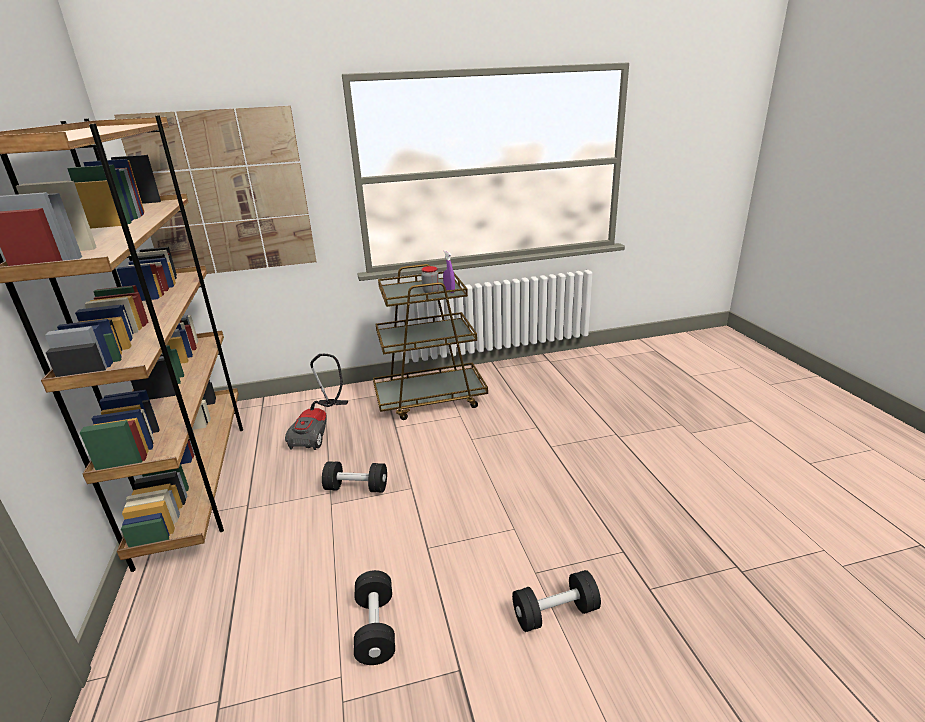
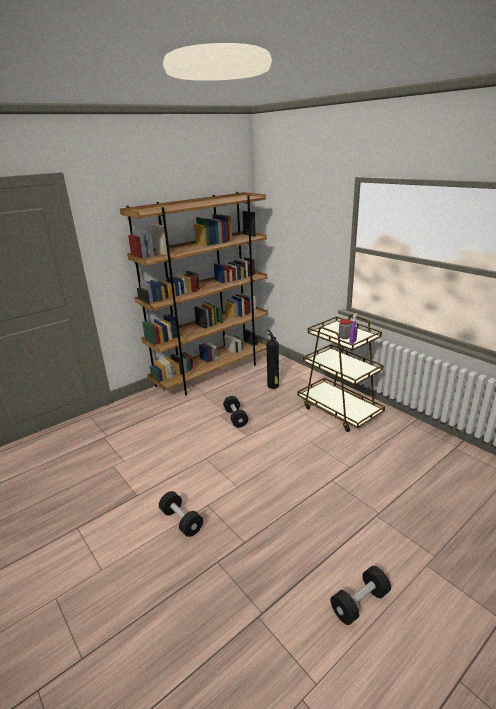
camera: 65 degrees right, 0 degrees up
(225, 194) = (290, 238): picture -> none
(320, 430) = (273, 386): vacuum cleaner -> fire extinguisher
(376, 628) = (150, 461): black dumbbell -> black dumbbell (359, 603)

